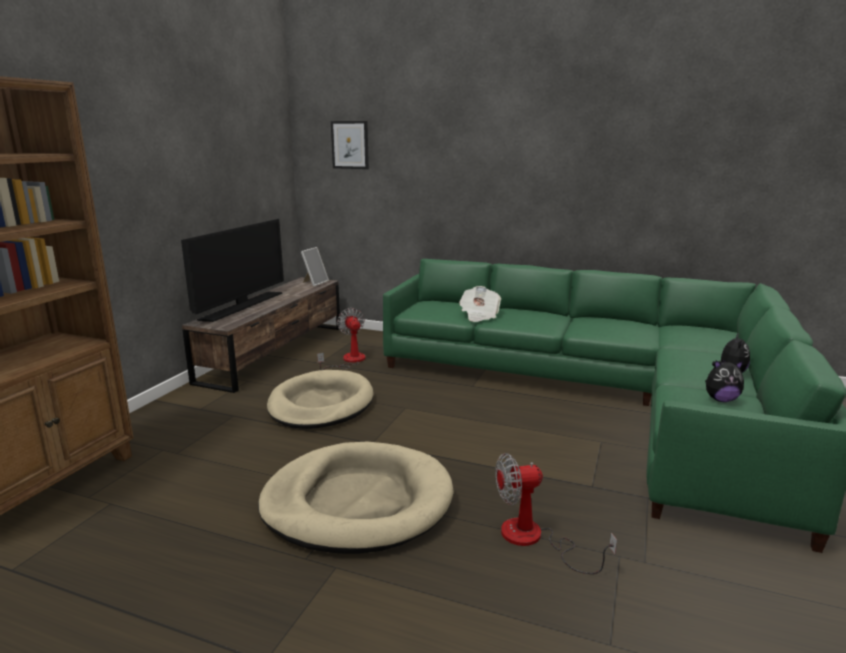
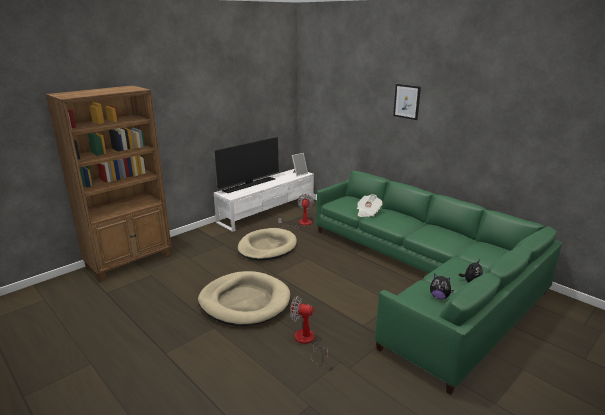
camera: 25 degrees right, 5 degrees up
(275, 352) = (268, 211): brown tv stand -> white tv stand
(350, 145) = (324, 95): picture -> picture (407, 101)

